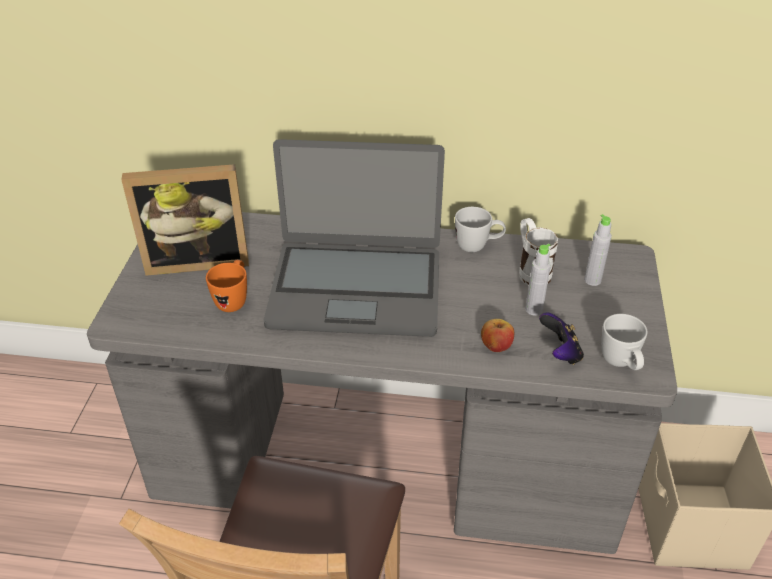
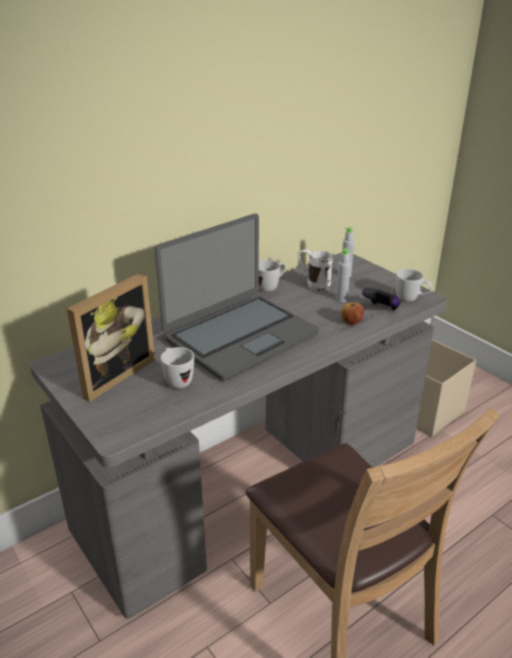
camera: 45 degrees left, 10 degrees down
(234, 300) = (176, 380): orange mug -> white mug

